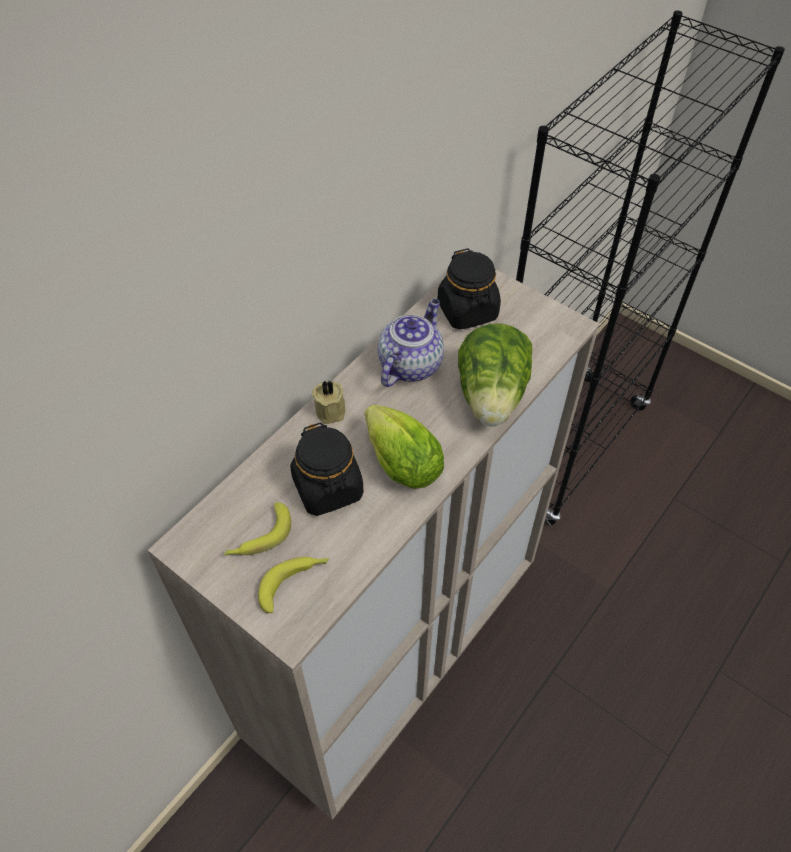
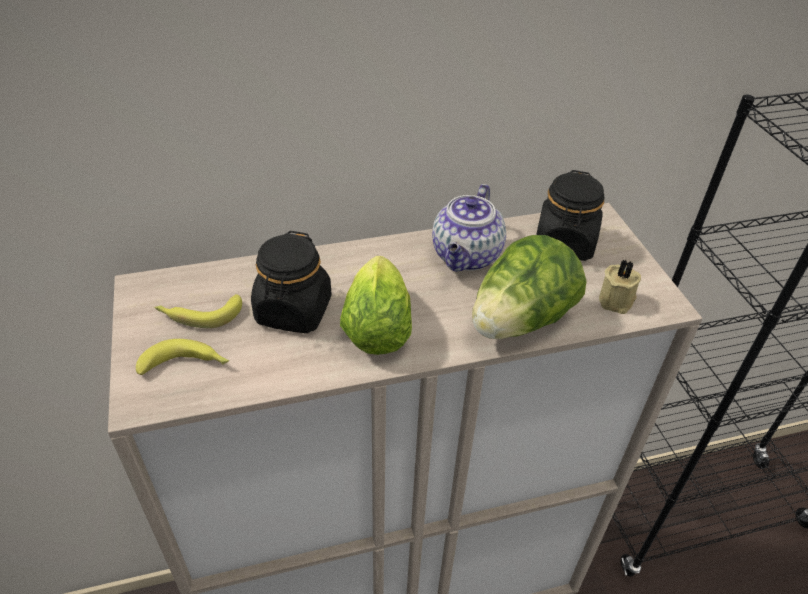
camera: 35 degrees right, 10 degrees down
(331, 410) = (361, 256): beige candle -> beige candle (617, 300)
(410, 364) = (466, 257): teapot -> teapot turned 135 degrees clockwise

